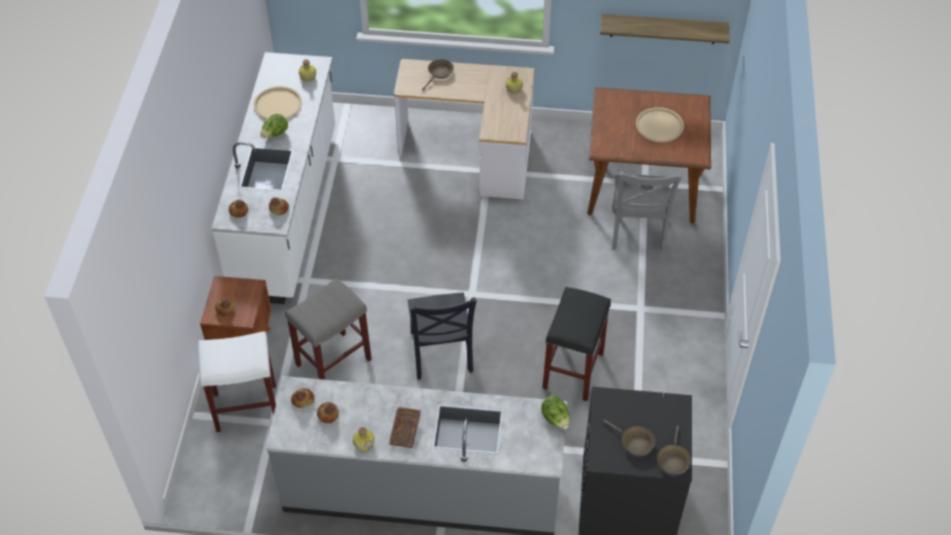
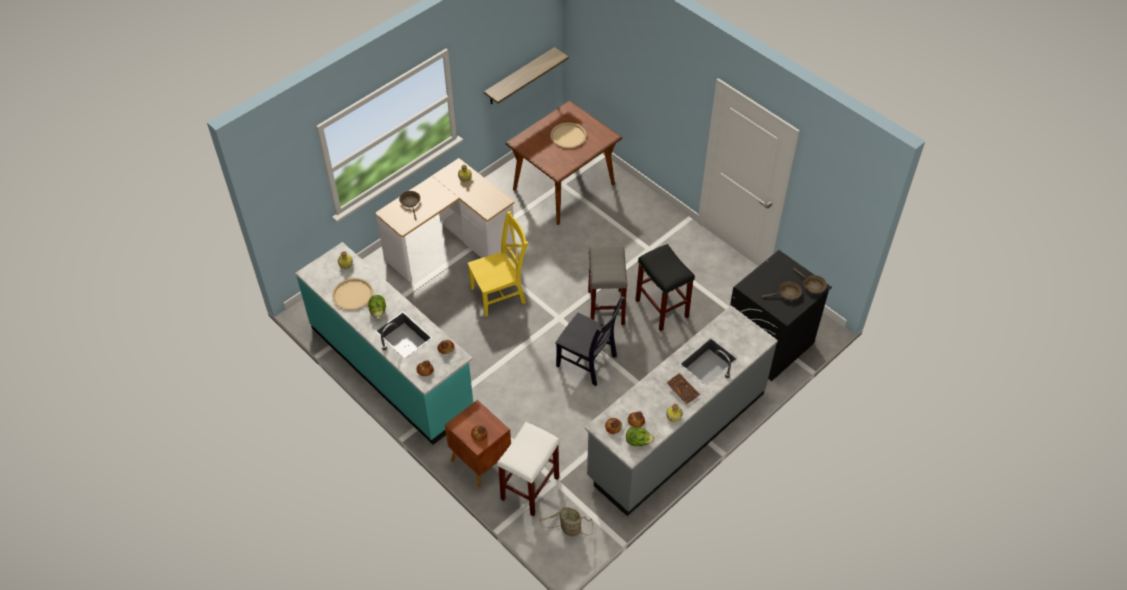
camera: 50 degrees left, 0 degrees up
(226, 471) = (569, 529): none -> basket
(288, 212) = (392, 368): white counter -> turquoise counter
(333, 363) = (540, 421): grey stool -> grey stool (606, 308)
(453, 230) = (500, 294): none -> yellow chair
(555, 419) = (738, 317): lettuce -> lettuce (638, 441)
(637, 232) = (594, 212): grey chair -> none

